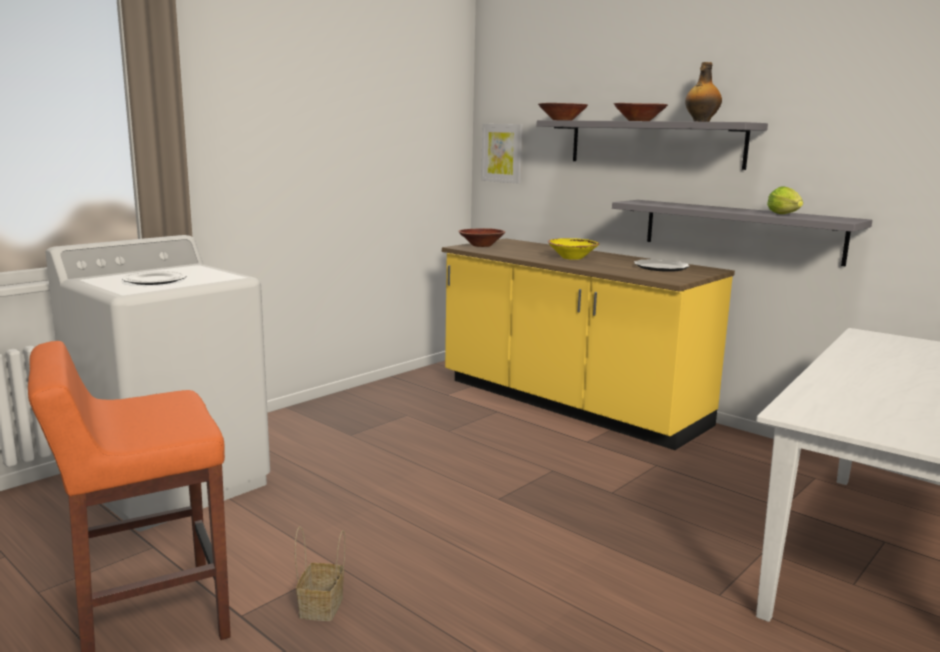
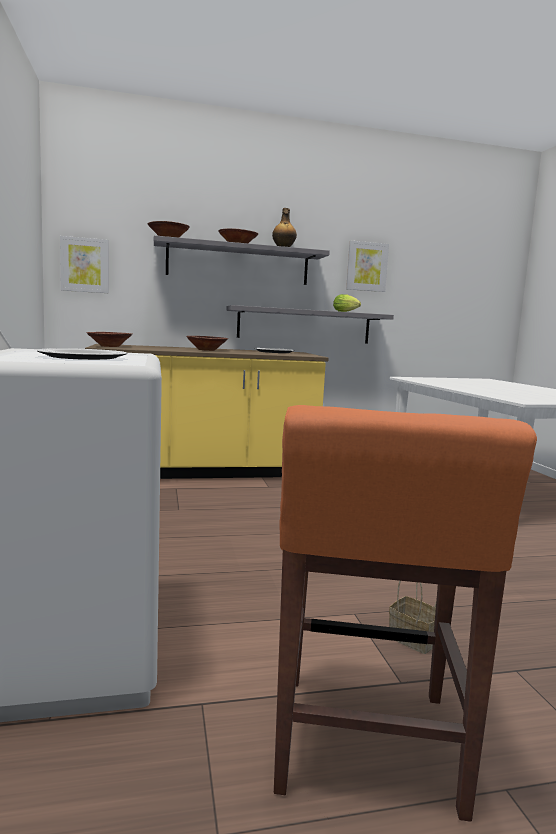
camera: 55 degrees left, 5 degrees down
(572, 258) = (206, 350): yellow bowl -> brown bowl
(852, 137) = (366, 266): none -> picture

